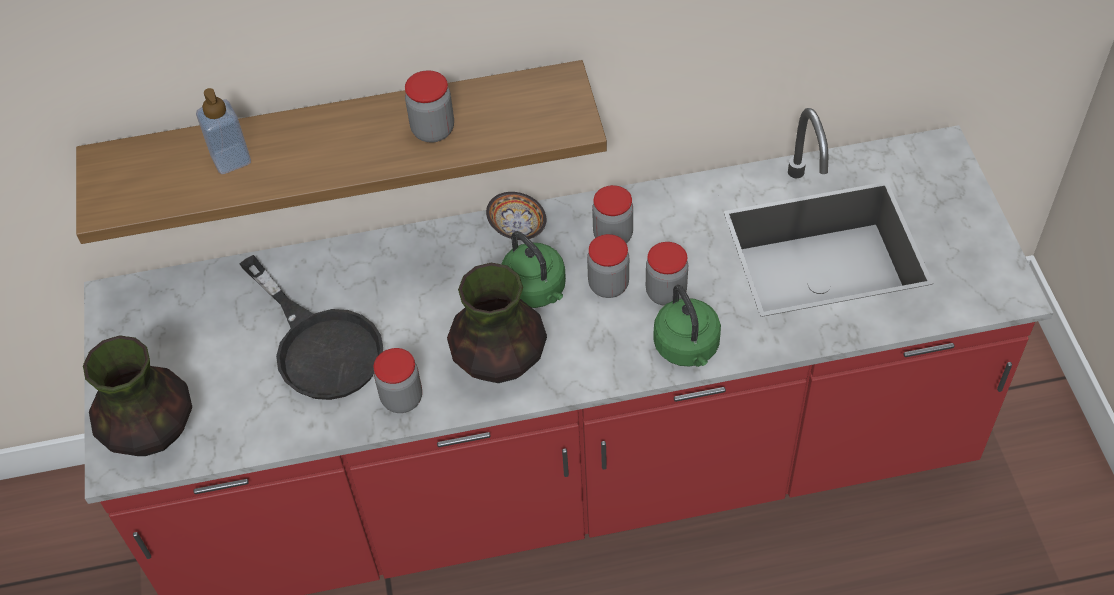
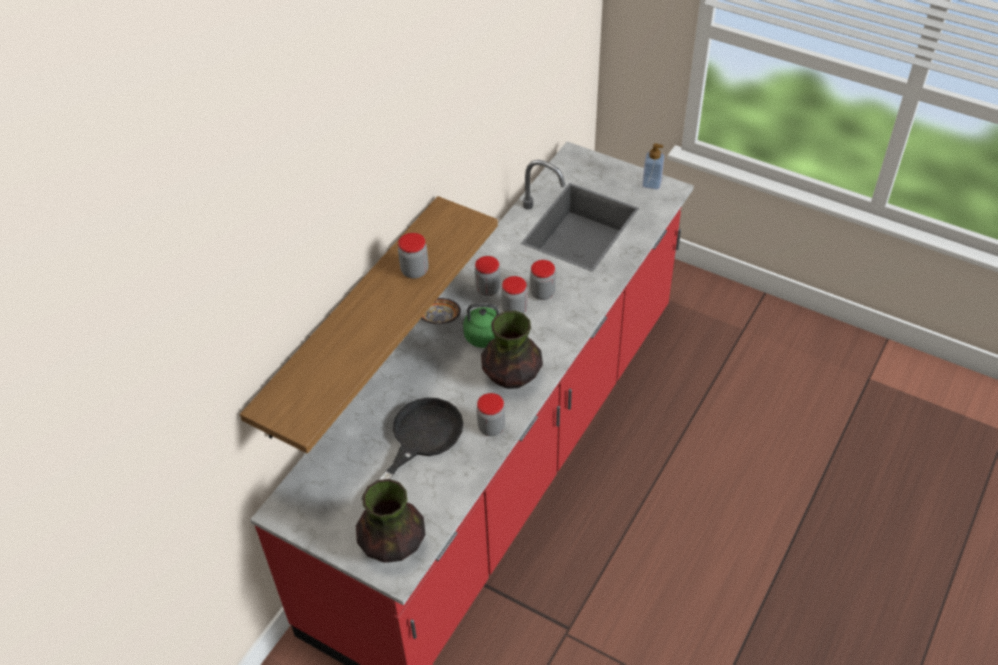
camera: 50 degrees left, 5 degrees down
(231, 159) = (335, 355): soap dispenser -> soap dispenser (651, 183)
(320, 345) = (420, 440): black frying pan -> black frying pan turned 60 degrees counterclockwise
(687, 348) = (581, 306): green kettle -> none

